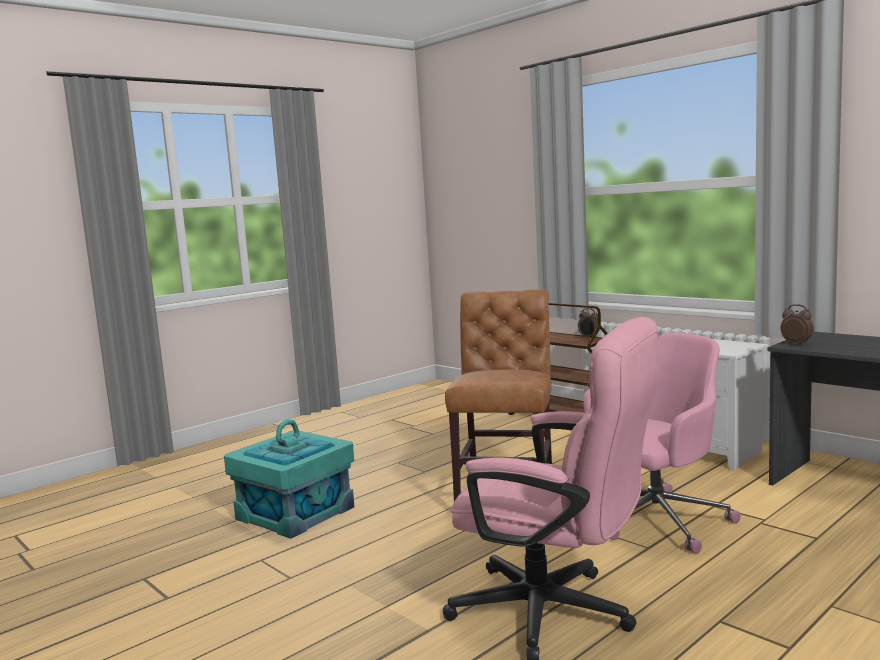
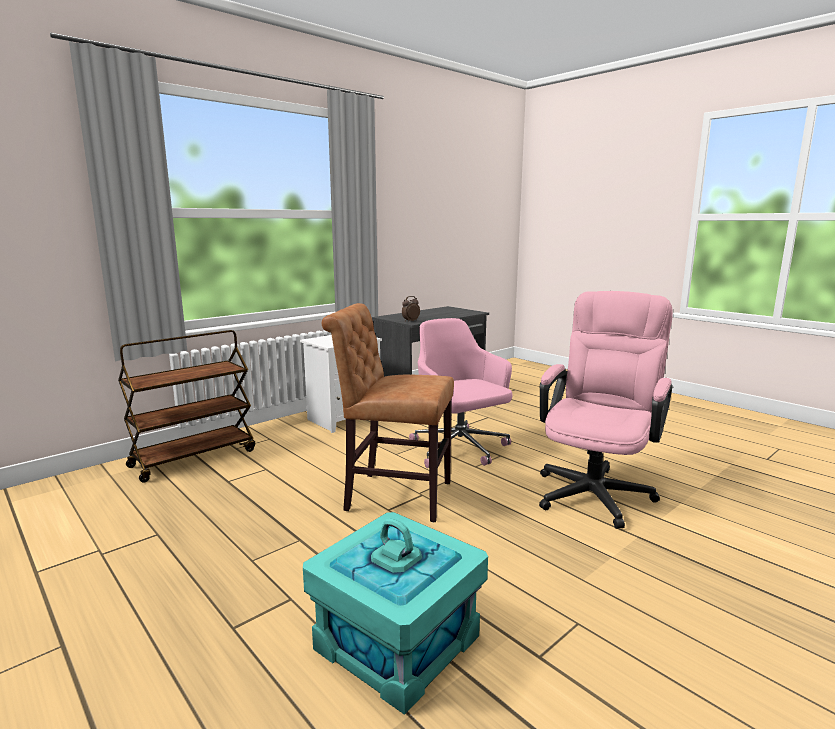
camera: 90 degrees left, 5 degrees up
(589, 337) = (210, 365): alarm clock -> none

